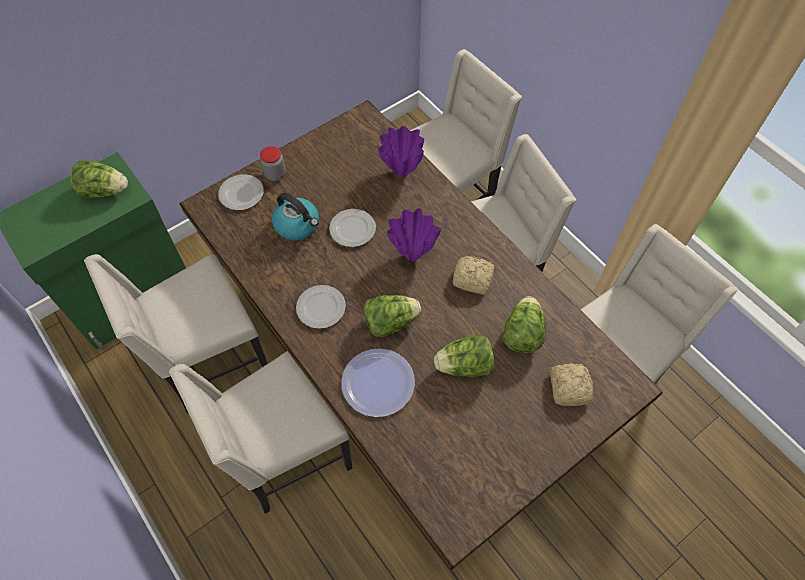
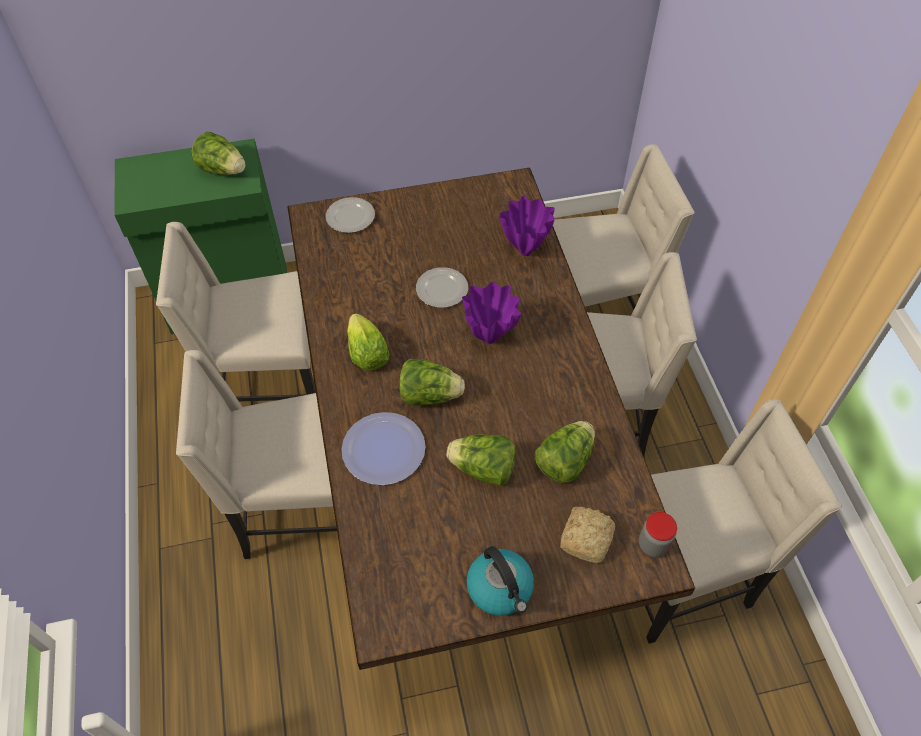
camera: 25 degrees right, 5 degrees down
(275, 174) = (394, 210): jar -> jar (653, 545)
(298, 225) = (389, 266): kettle -> kettle (500, 588)
(321, 308) = (367, 354): plate -> lettuce
(474, 279) = (542, 386): bread -> none

